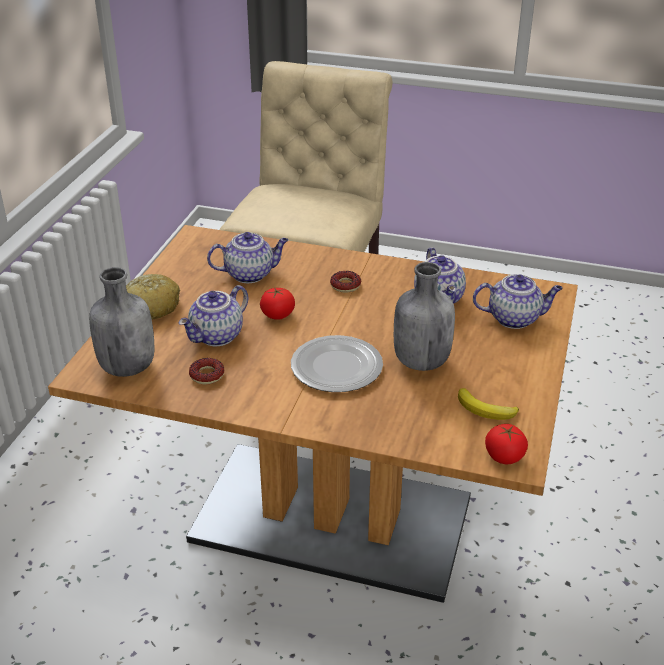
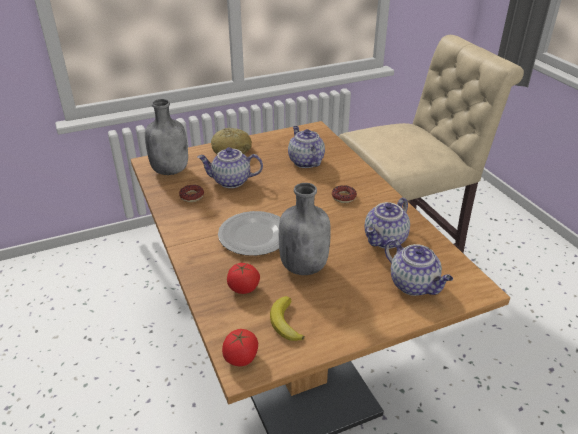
camera: 50 degrees right, 0 degrees up
(250, 274) = (305, 161): teapot -> teapot turned 150 degrees counterclockwise
(278, 315) = (278, 190): tomato -> tomato (243, 288)

